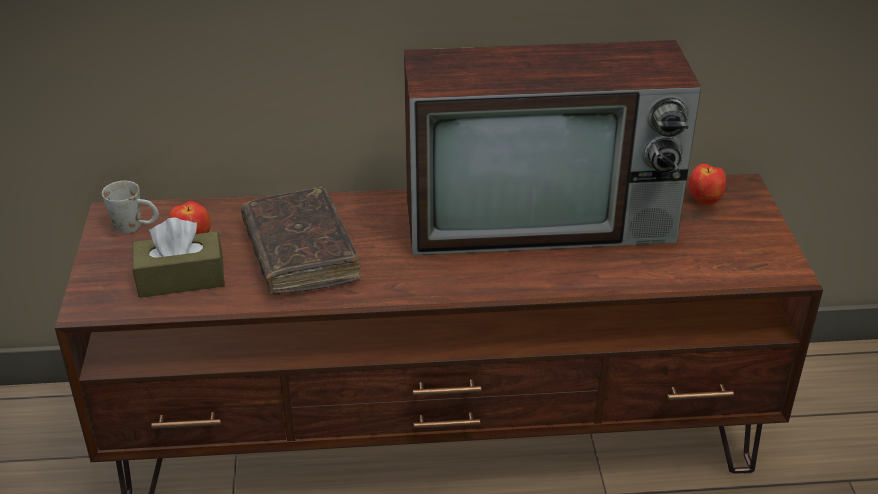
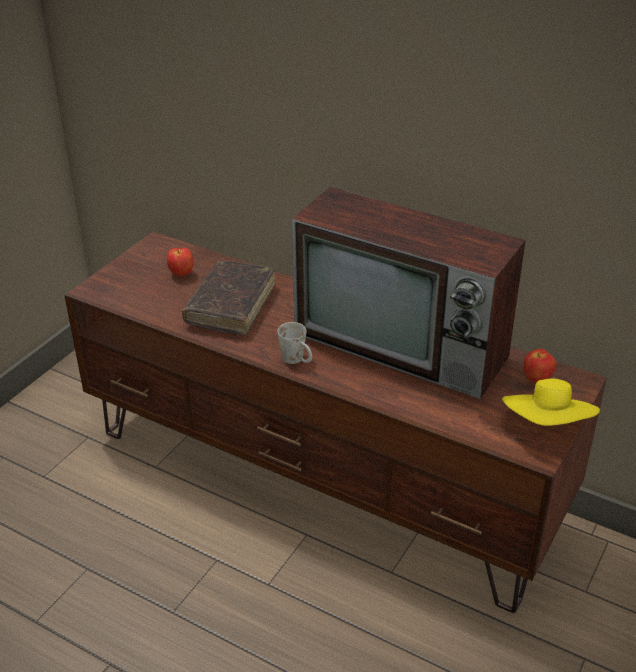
camera: 35 degrees right, 0 degrees up
(136, 227) = (160, 254): white mug -> white mug (297, 360)
(181, 278) = (152, 294): brown tissue box -> none
(764, 241) = (548, 425): none -> yellow hat

